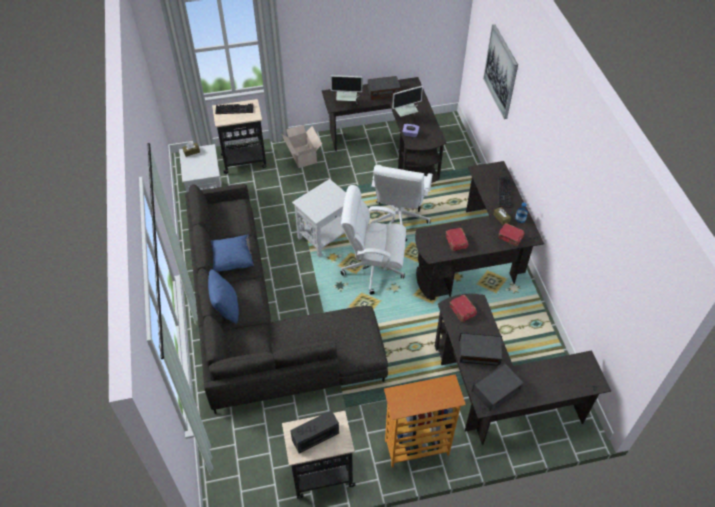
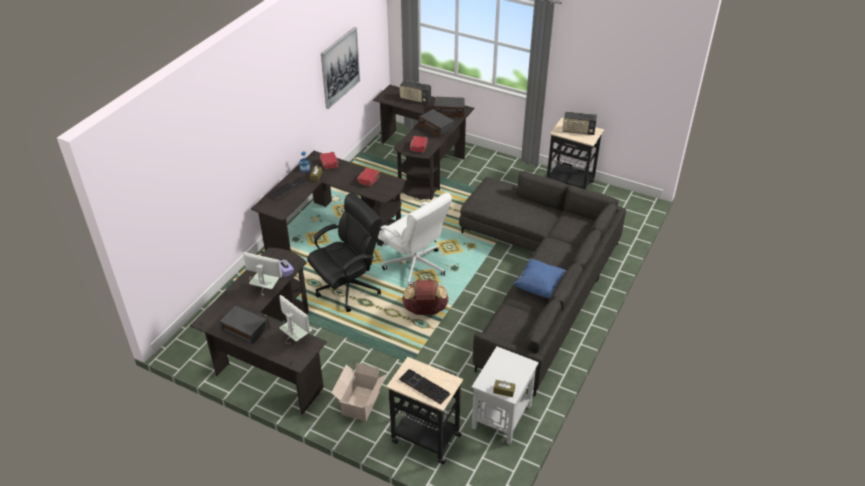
camera: 140 degrees left, 10 degrees down
(226, 308) = (572, 257): blue pillow -> none
(325, 236) = (425, 311): white side table -> brown backpack
(399, 218) = (348, 288): white office chair -> black office chair
(416, 448) = (501, 166): bookcase -> none
(501, 72) = (200, 176): picture -> picture (340, 67)
(551, 383) = (415, 99): none -> radio

